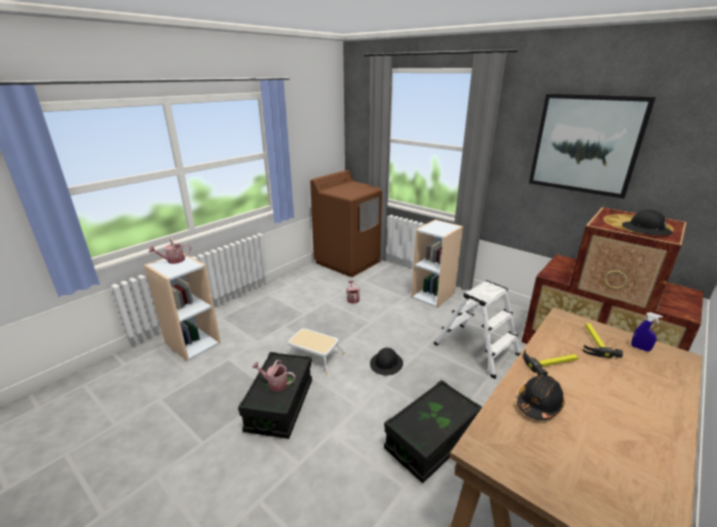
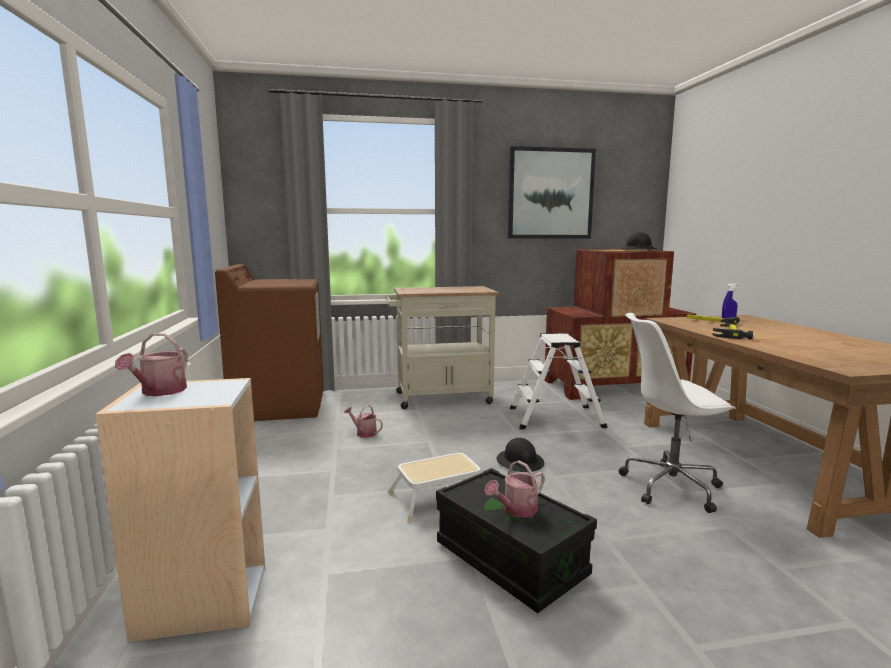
camera: 50 degrees left, 15 degrees down
(431, 441) = (668, 487): black storage box -> white office chair
(433, 295) = (440, 398): bookcase -> beige cart
(539, 404) = (788, 346): black hard hat -> none

